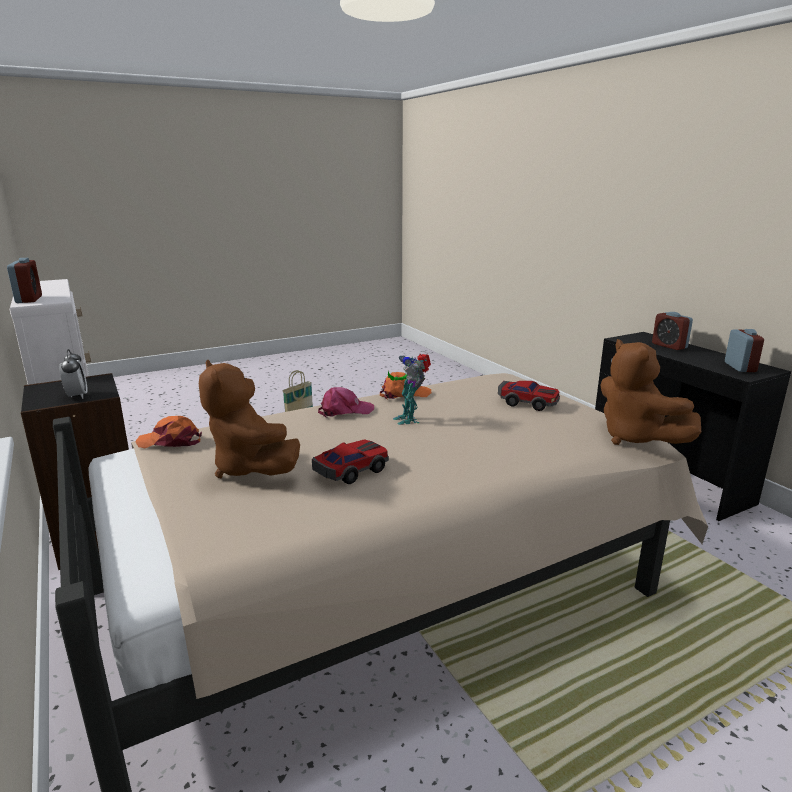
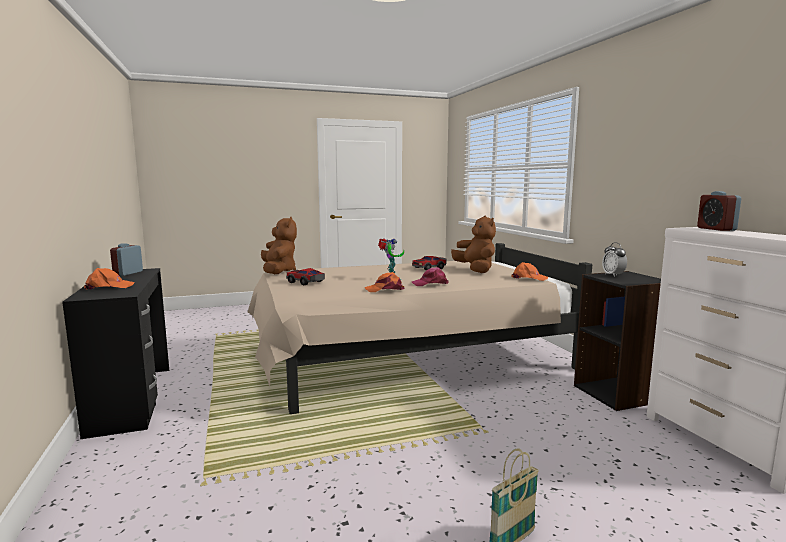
camera: 170 degrees left, 10 degrees down
(669, 346) = (109, 287): alarm clock -> orange cap

